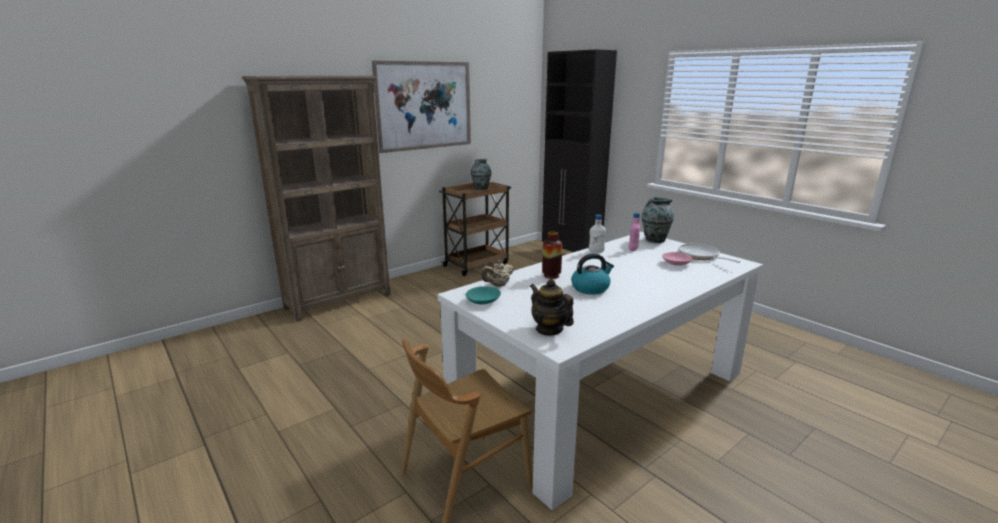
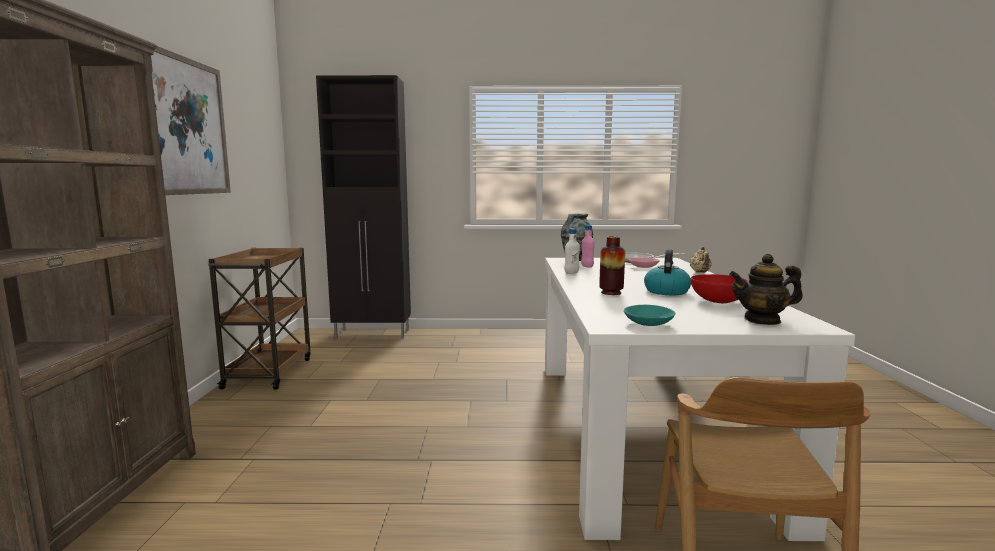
camera: 50 degrees left, 10 degrees down
(481, 189) = (259, 257): vase -> none
(498, 285) = (606, 310): beige teapot -> beige teapot (700, 272)
(588, 308) = (717, 301): none -> red bowl

